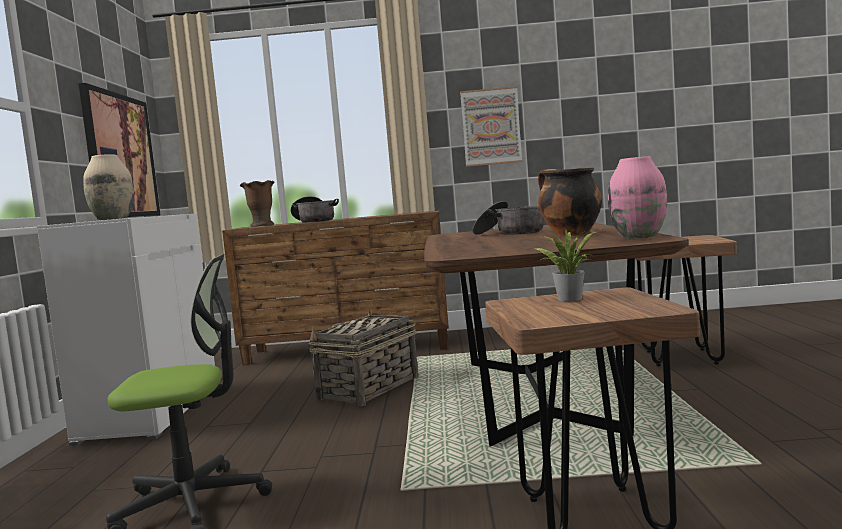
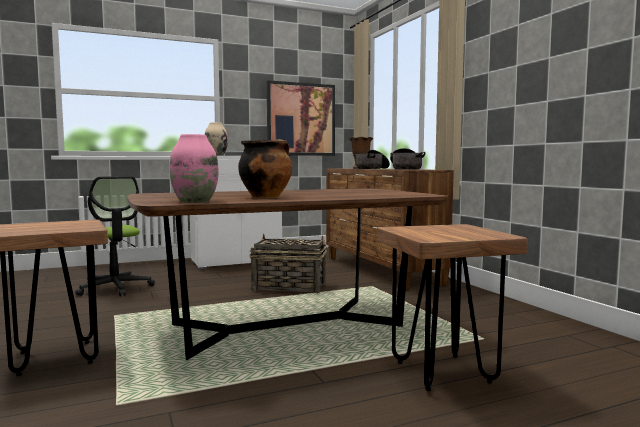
camera: 65 degrees right, 0 degrees up
(491, 127) = (517, 88): picture -> none
(510, 233) = (329, 192): cooking pot -> cooking pot (406, 169)
(568, 298) = (75, 225): potted plant -> none

